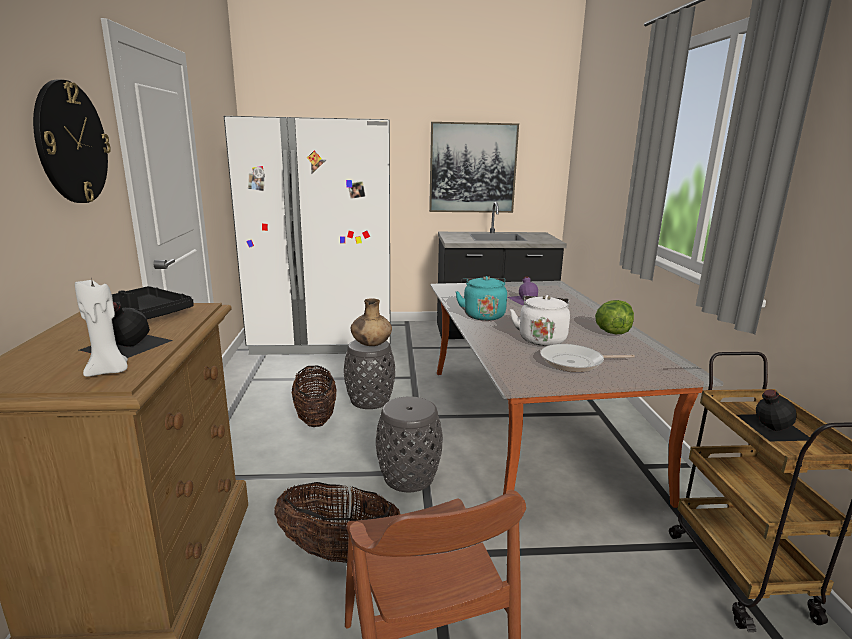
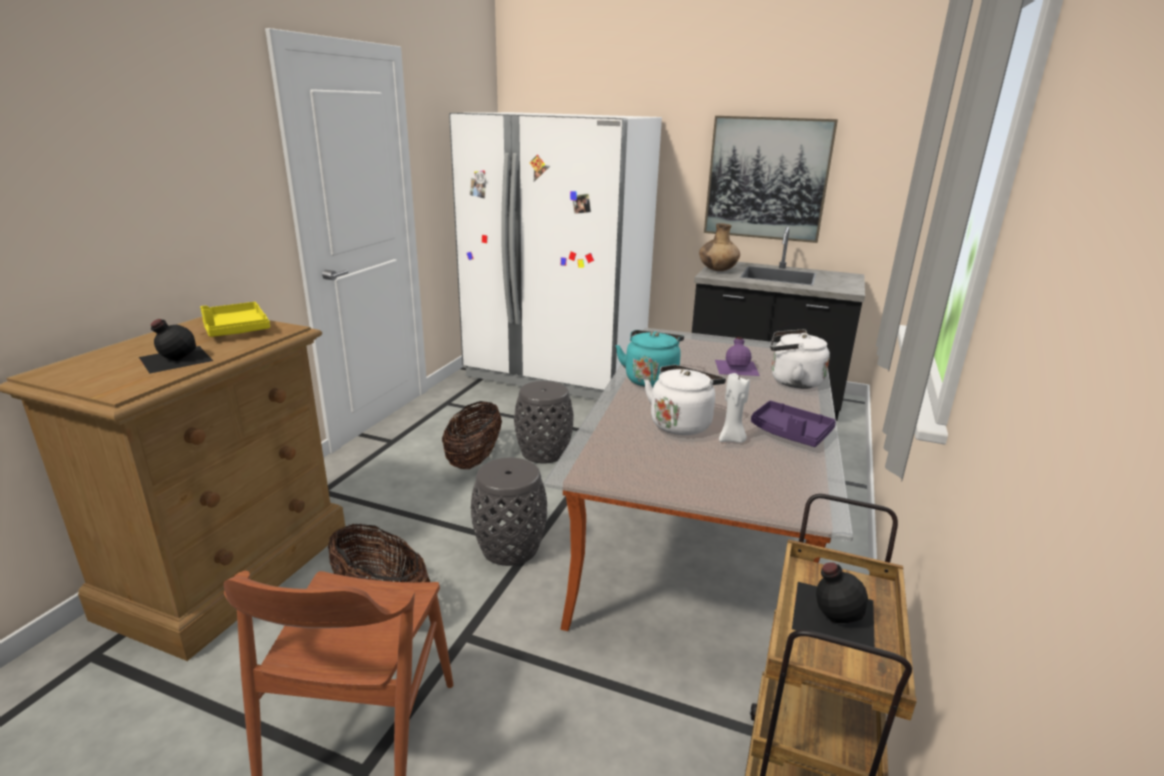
camera: 25 degrees right, 5 degrees up
(71, 143) = (207, 159): wall clock -> none
(109, 371) = (127, 382): white candle -> white candle (731, 439)
(147, 314) = (236, 329): black tray -> yellow tray
(371, 345) = (545, 390): brown vase -> brown vase (717, 270)
(571, 302) = (792, 381): none -> white kettle
(575, 362) = (681, 463): frying pan -> none
(612, 332) = (790, 433): lettuce -> purple tray

